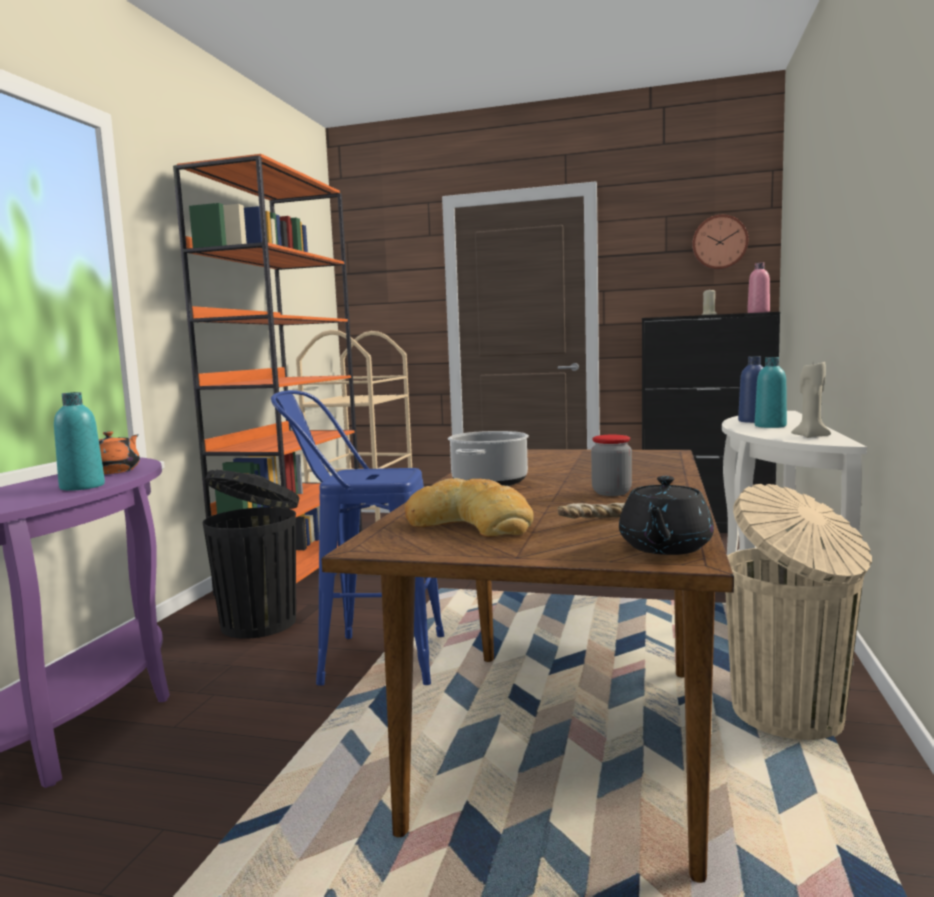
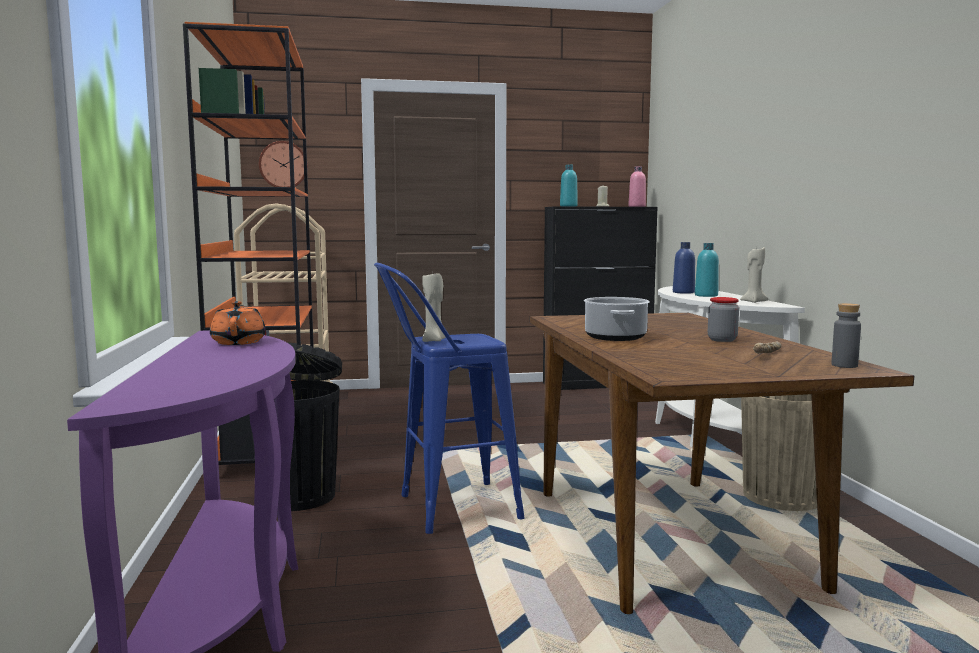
camera: 25 degrees left, 0 degrees up
(82, 486) = (262, 355): turquoise bottle -> turquoise bottle (568, 206)
(346, 475) = (434, 340): none -> beige candle
(471, 523) = (689, 361): bread -> none
(664, 547) = (844, 365): black teapot -> grey bottle
(719, 242) = (604, 147): wall clock -> wall clock (283, 165)

